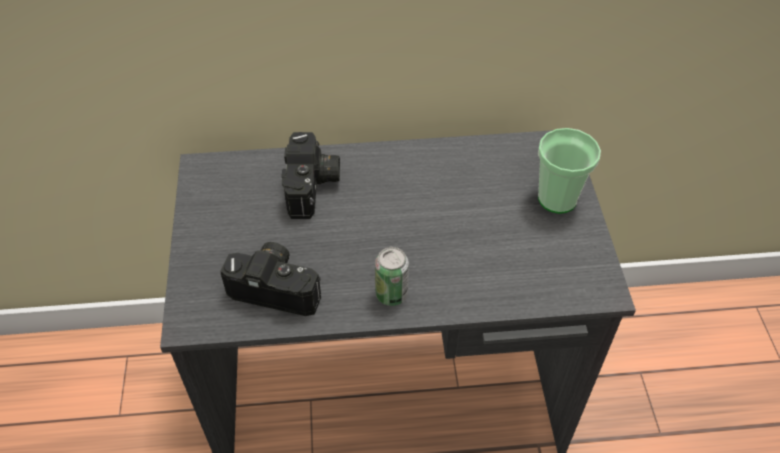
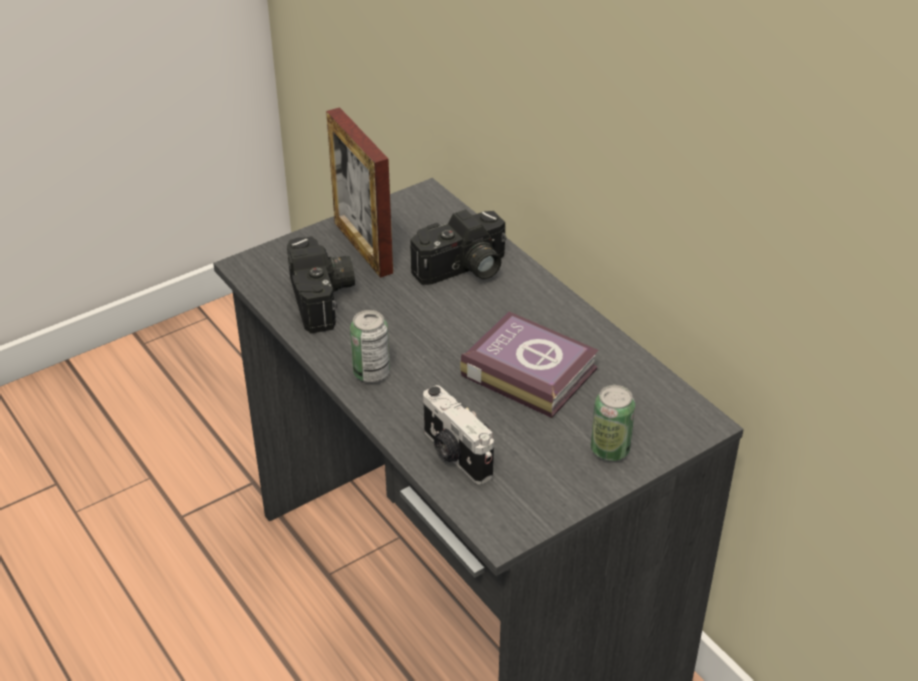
camera: 60 degrees right, 10 degrees down
(232, 234) = (363, 247): none -> picture frame
(451, 203) = (527, 370): none -> book
(514, 283) = (455, 455): none -> camera
(557, 199) = (610, 450): cup -> can

